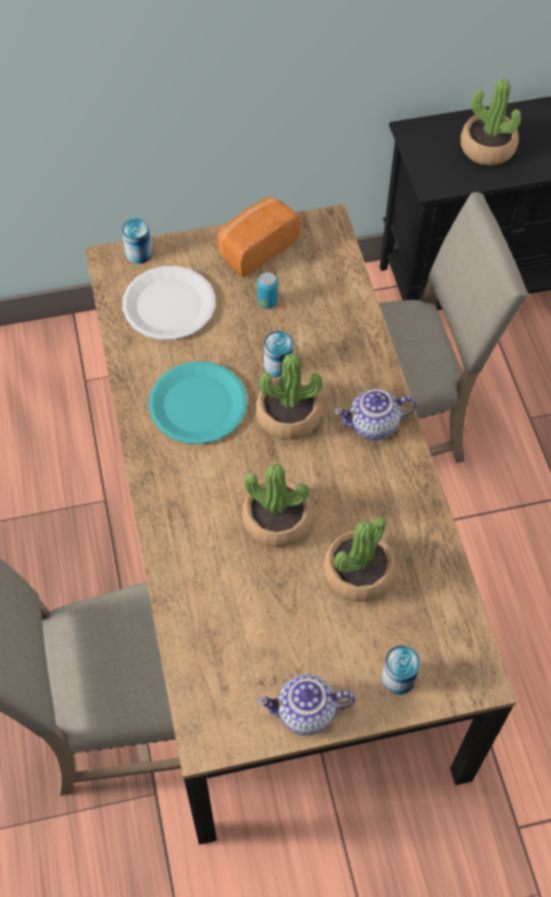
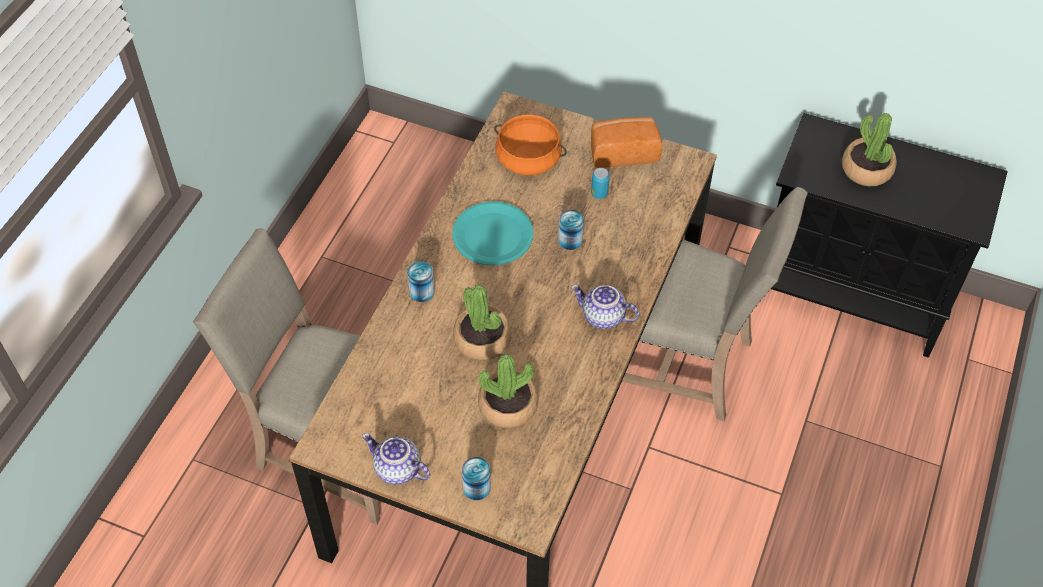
camera: 35 degrees right, 5 degrees down
(139, 253) = (537, 114): can -> can (422, 291)
(169, 304) = (529, 159): white plate -> orange cooking pot
(288, 416) = (548, 277): potted plant -> none

